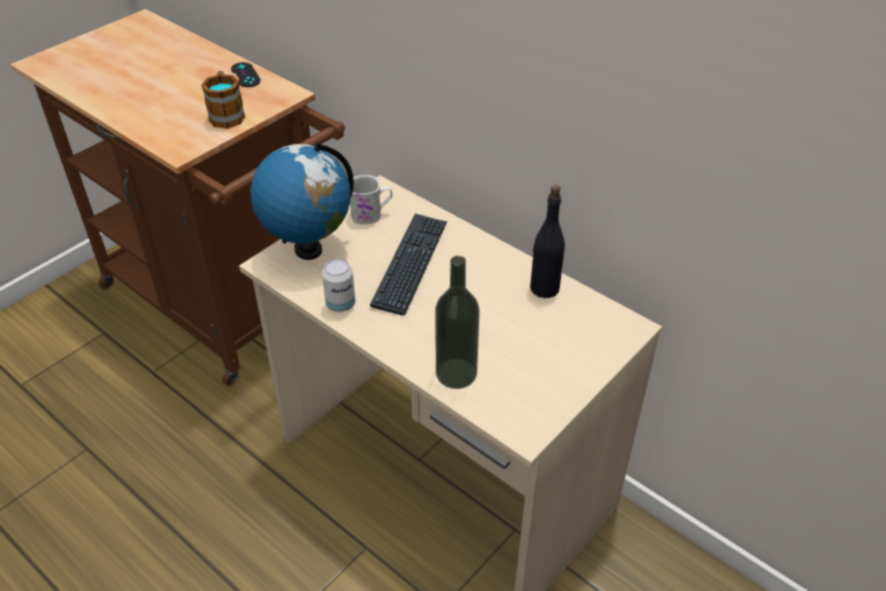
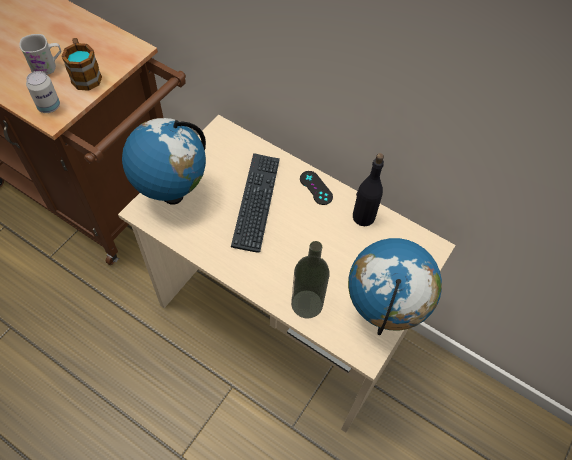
camera: 10 degrees left, 15 degrees up
(245, 75) = (94, 30): black game controller -> black game controller (316, 188)
(340, 305) = (207, 246): can -> can (49, 107)
(371, 214) = (218, 155): white mug -> white mug (48, 66)
(554, 389) = (383, 311): none -> globe

